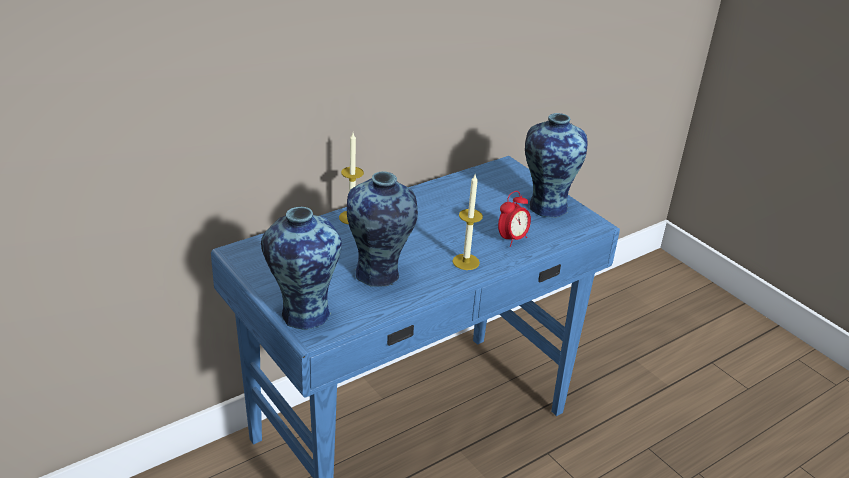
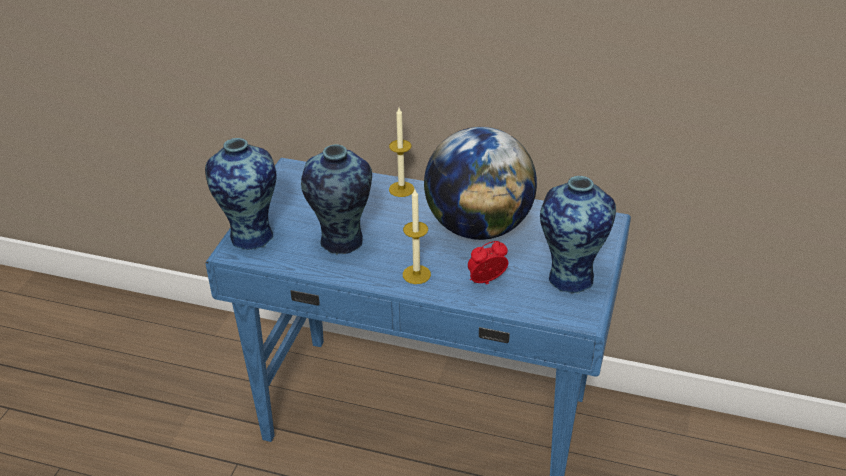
camera: 55 degrees right, 5 degrees up
(445, 211) = (478, 227): none -> globe
(512, 239) = (486, 282): alarm clock -> alarm clock turned 150 degrees clockwise

